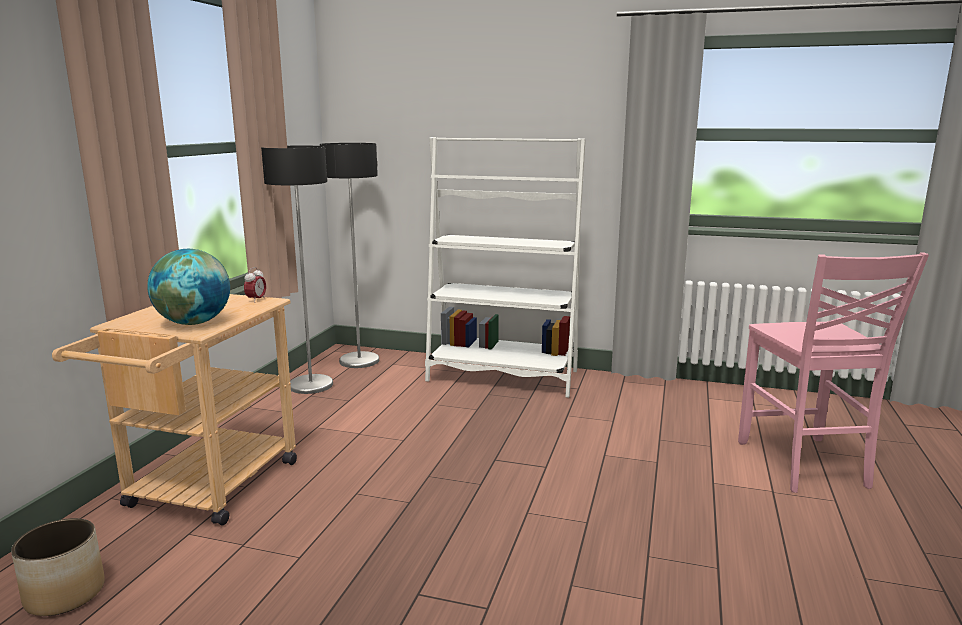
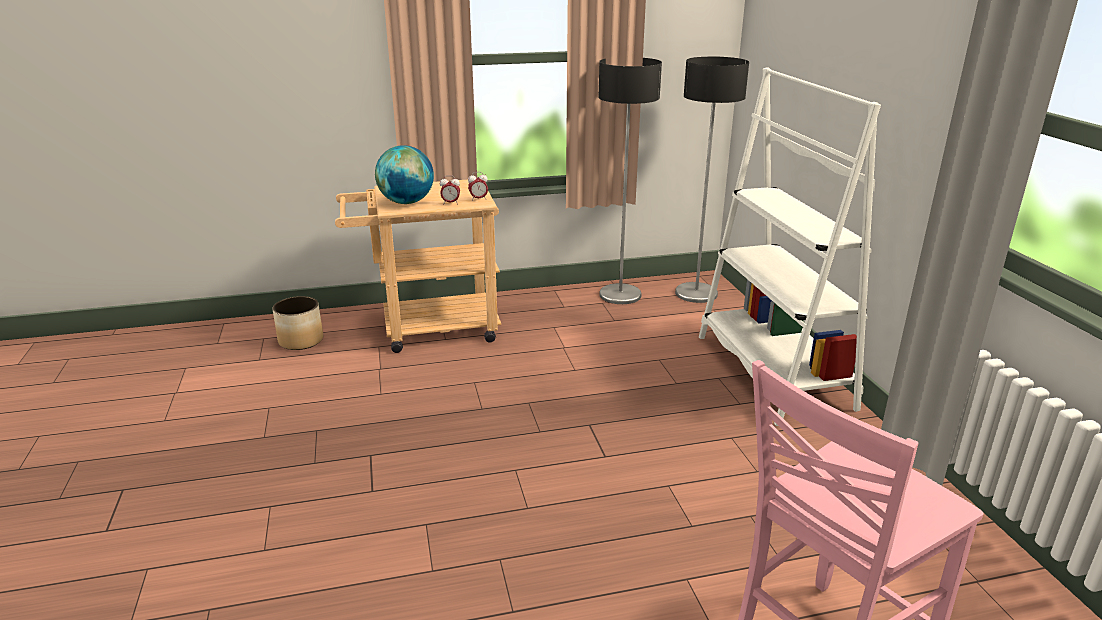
camera: 60 degrees right, 10 degrees up
(242, 309) = (450, 203): none -> alarm clock

